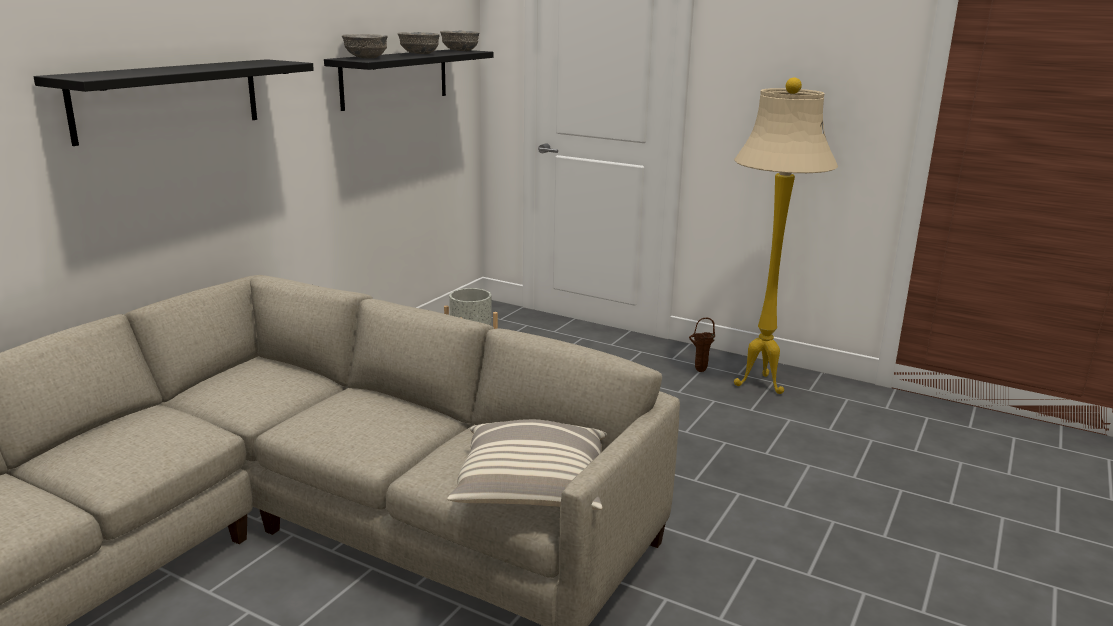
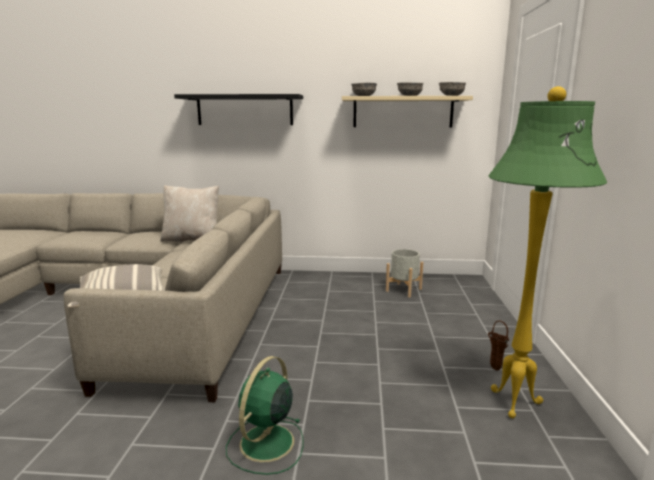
camera: 65 degrees right, 5 degrees down
(231, 403) = (192, 239): none -> beige pillow
(395, 78) = (403, 112): black shelf -> beige shelf
(759, 384) = (515, 403): beige floor lamp -> green floor lamp
(763, 523) = (265, 444): none -> green fan

